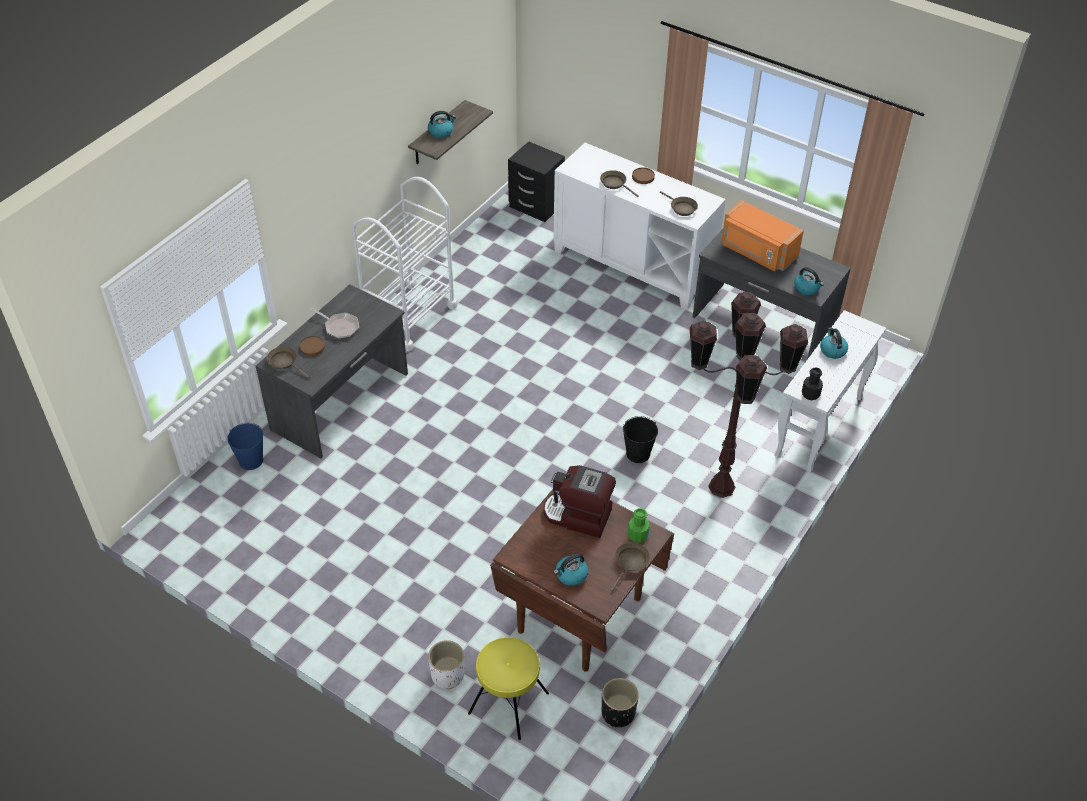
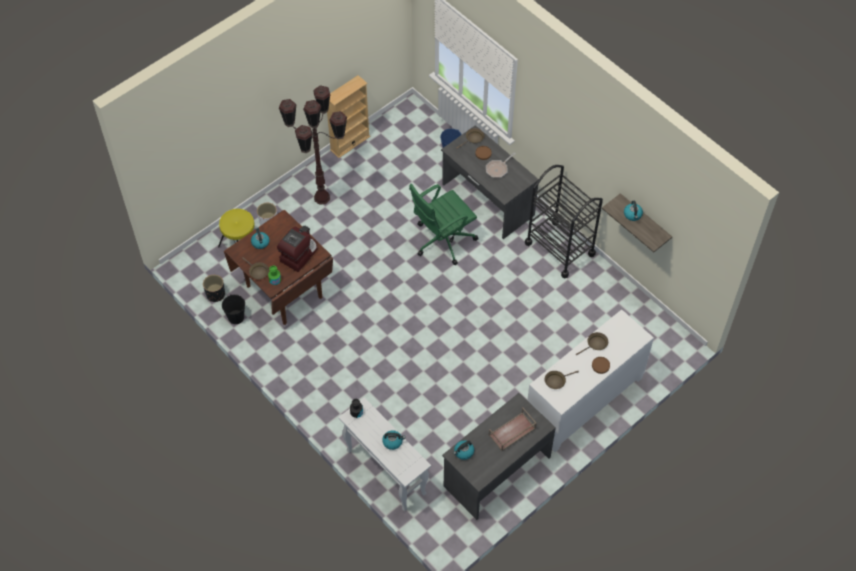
camera: 105 degrees right, 10 degrees up
(251, 597) = (350, 143): none -> beige bookcase
(409, 316) = (560, 248): white cart -> black cart
(427, 438) = (442, 240): none -> green office chair
(536, 206) = (670, 352): black nightstand -> none
(638, 454) = (395, 353): black bucket -> black bucket (236, 317)
(721, 486) = (352, 393): brown floor lamp -> brown floor lamp (322, 197)
(757, 252) = (512, 432): orange microwave -> brown tray

